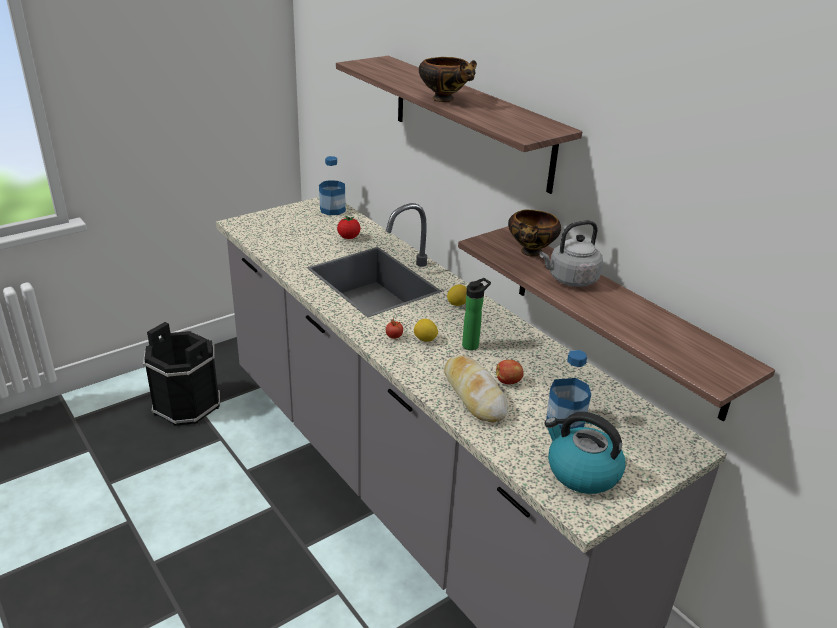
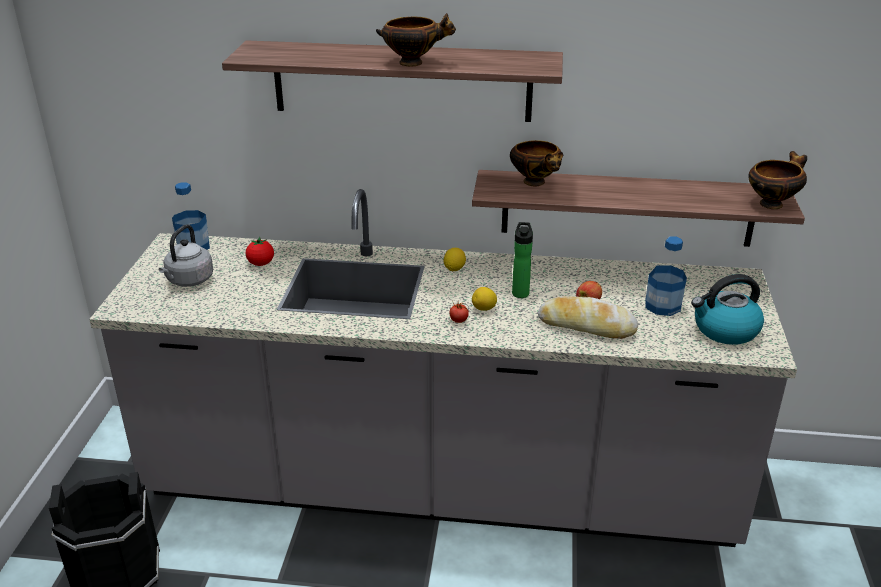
camera: 45 degrees left, 0 degrees up
(570, 280) = (596, 189): grey kettle -> grey kettle (188, 281)
(713, 372) = (772, 203): none -> bowl

